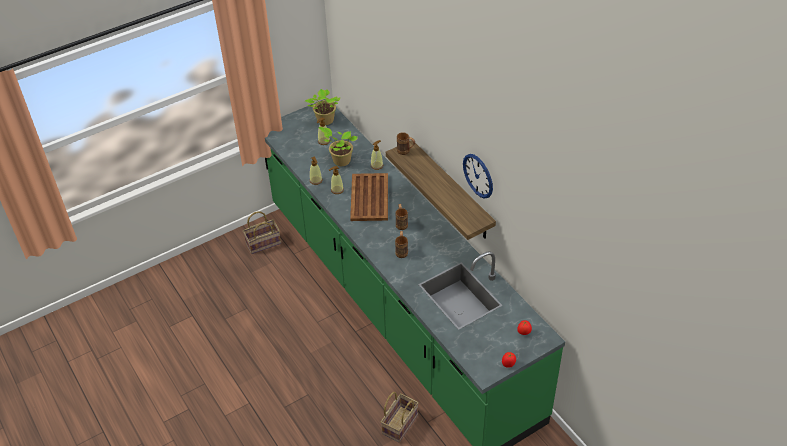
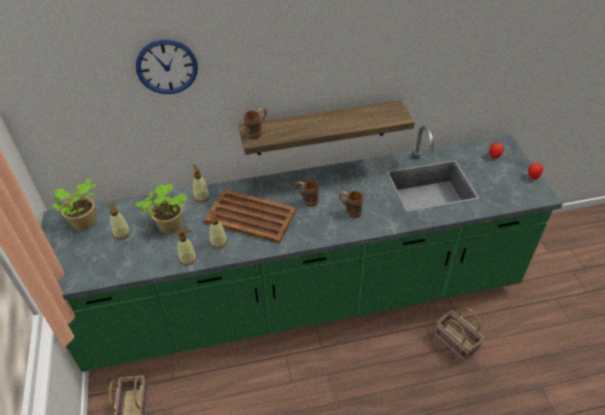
camera: 70 degrees left, 0 degrees up
(478, 175) = (370, 69): wall clock -> wall clock (167, 67)

